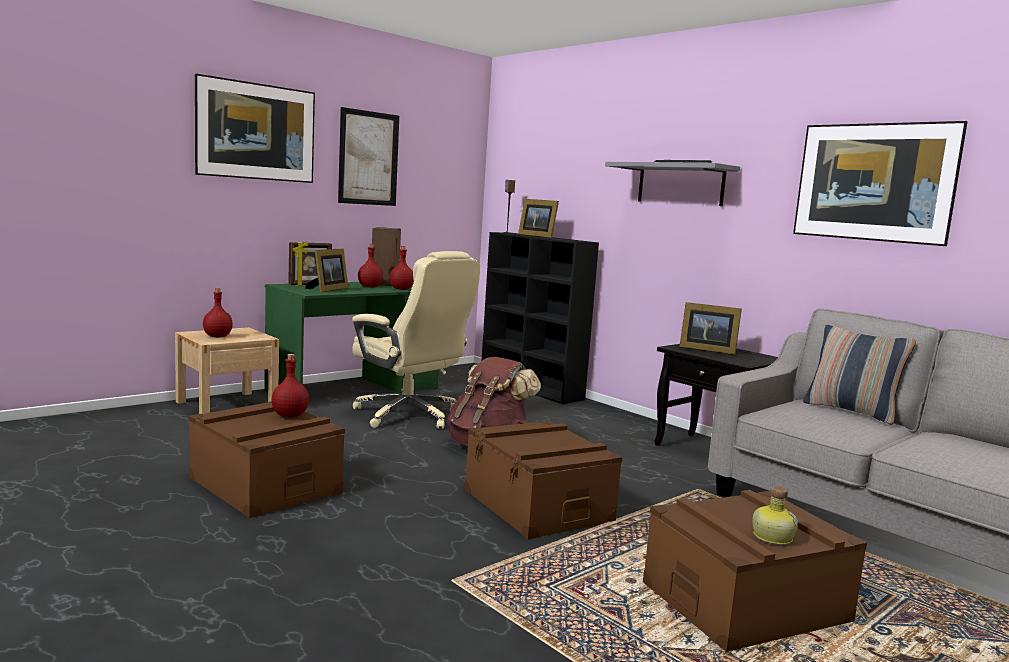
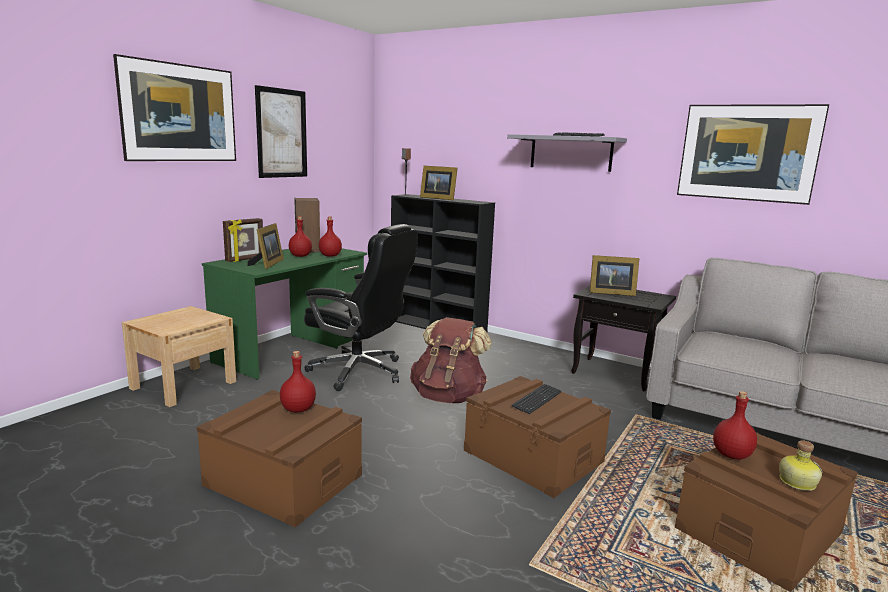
camera: 15 degrees left, 5 degrees up
(217, 336) = (170, 322): red bottle -> red bottle (731, 454)
(409, 415) = (359, 372): beige office chair -> black office chair
(544, 439) = (537, 400): none -> keyboard
(851, 411) = (749, 340): pillow -> none

